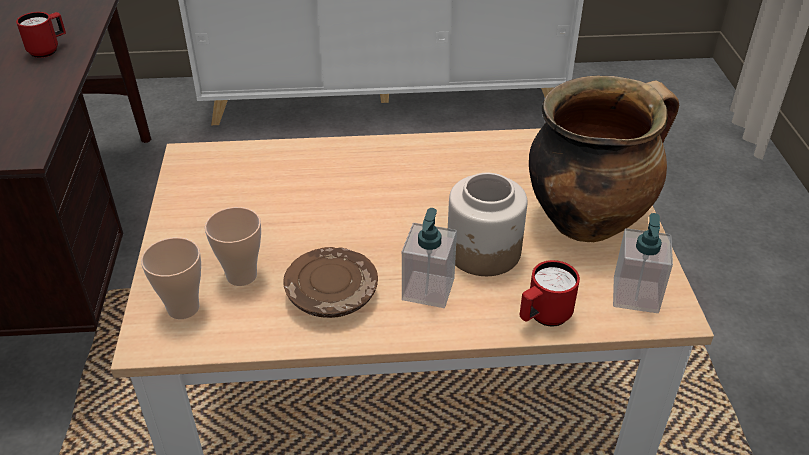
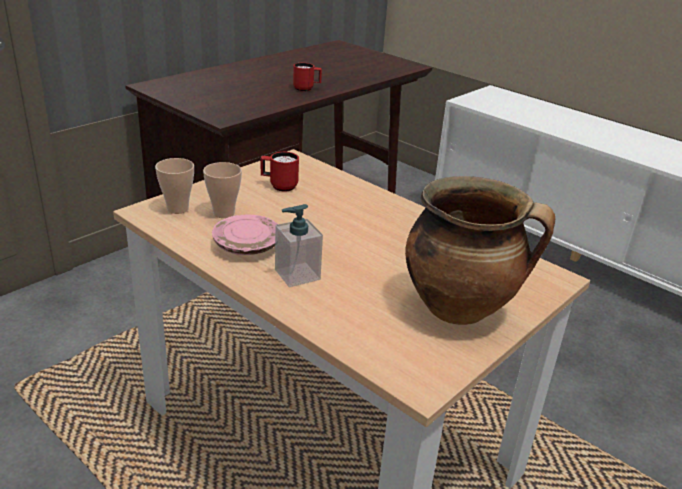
camera: 45 degrees right, 10 degrees down
(332, 294) = (247, 245): brown plate -> pink plate
(484, 252) = (361, 280): jar -> none
(543, 317) = (334, 328): red mug -> red mug (279, 186)
(635, 295) = (415, 361): soap dispenser -> none

